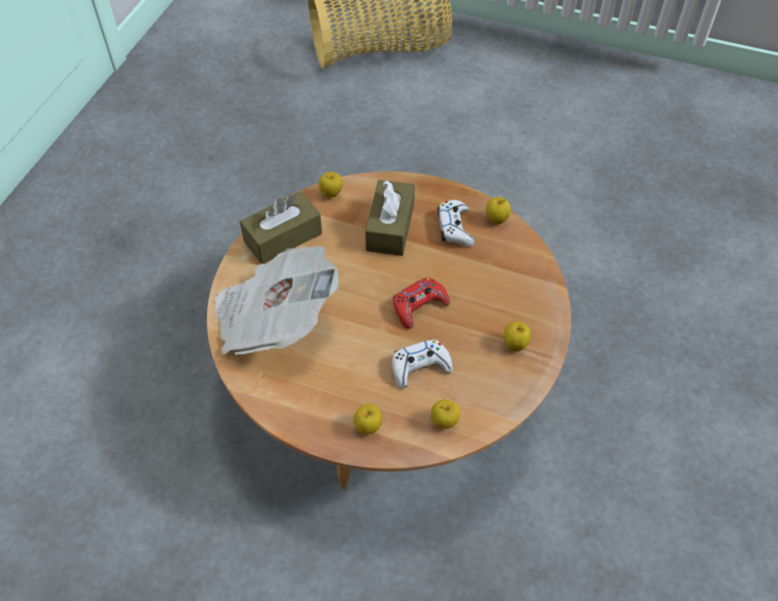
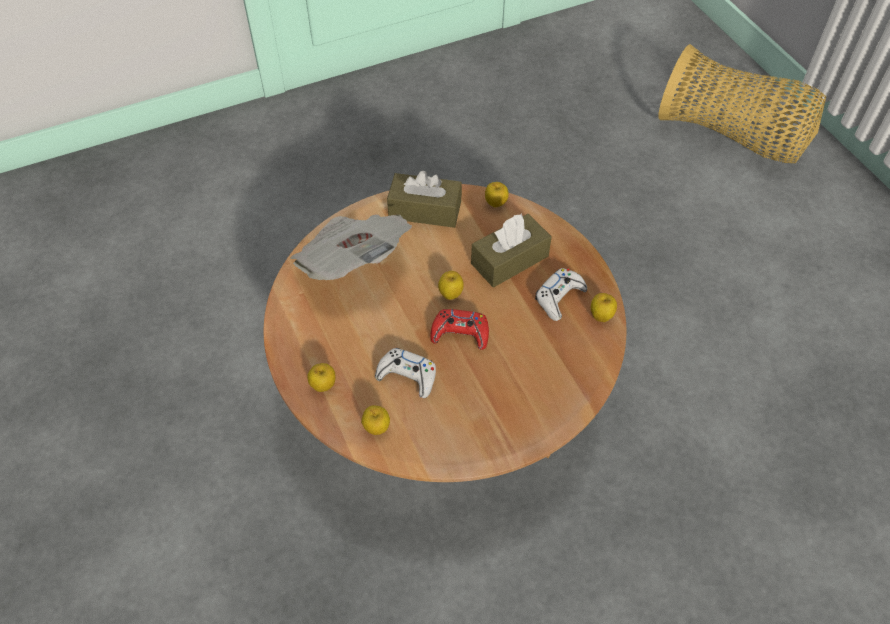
camera: 45 degrees right, 0 degrees up
(515, 345) = (496, 420): apple -> apple (451, 294)

